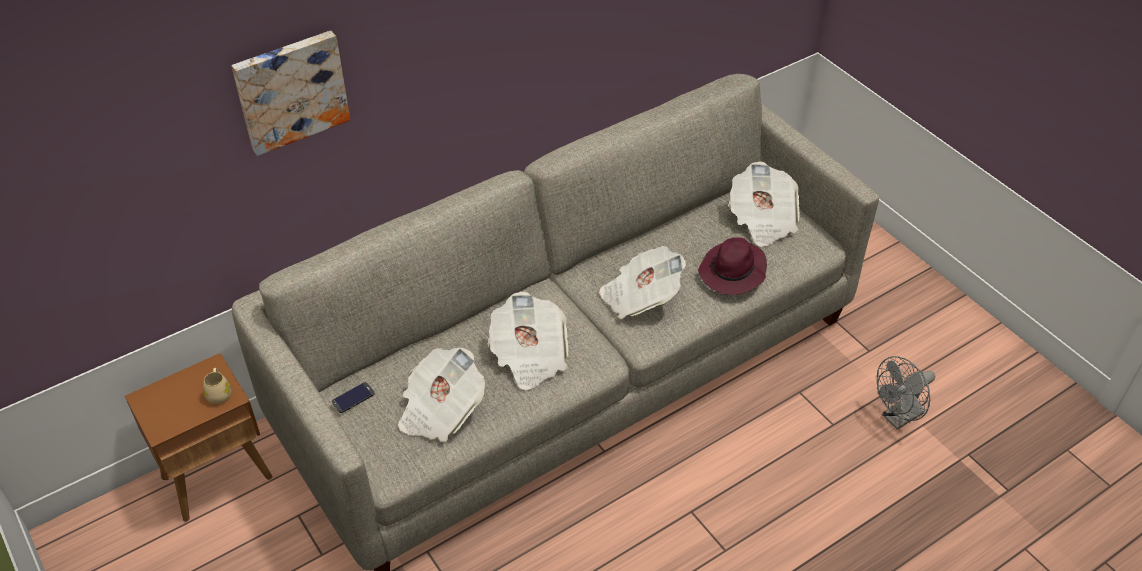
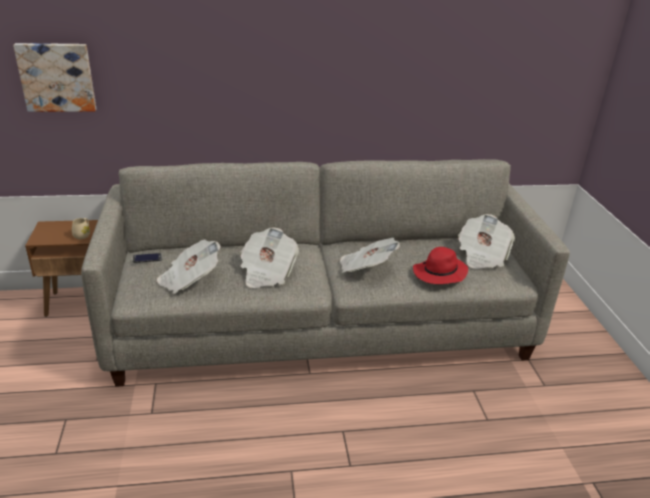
camera: 25 degrees right, 15 degrees down
(290, 90) = (172, 49): picture -> picture (57, 77)
(732, 272) = (439, 274): purple hat -> red hat
(898, 418) = (544, 435): grey fan -> none

